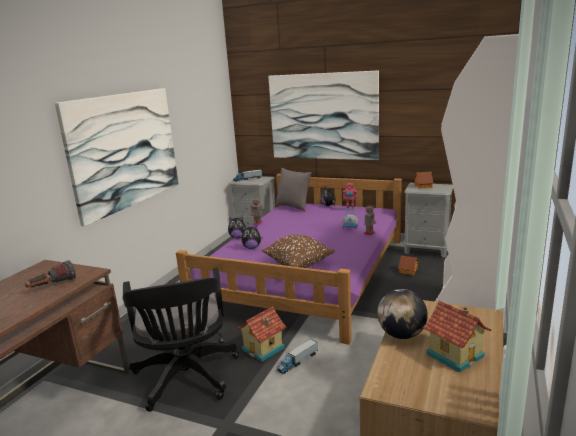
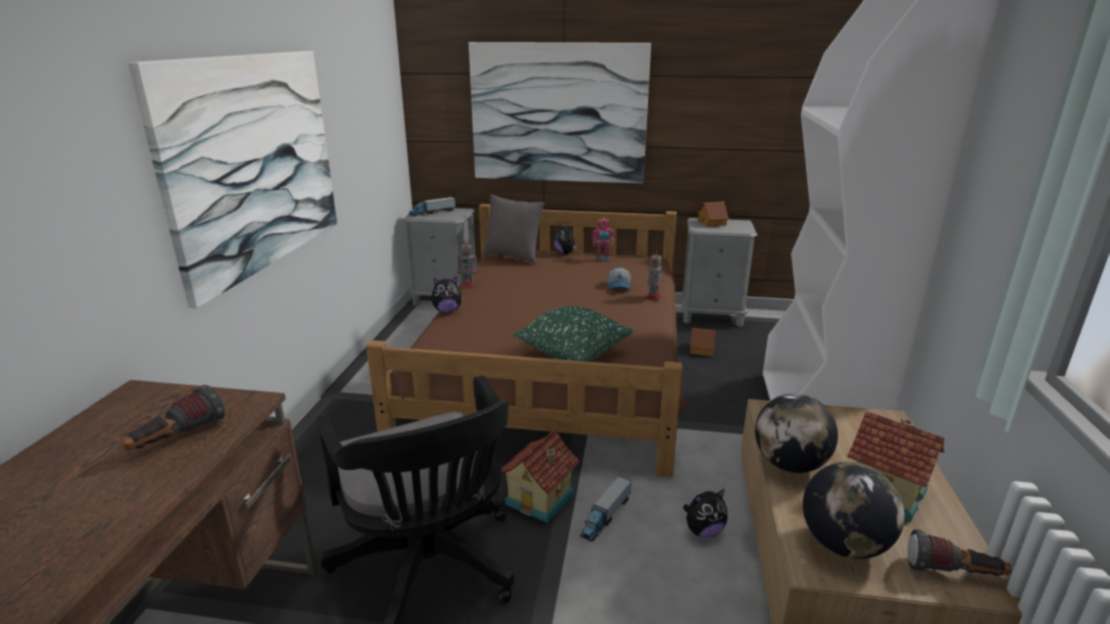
camera: 15 degrees left, 5 degrees up
(252, 247) = (481, 328): plush toy -> plush toy (703, 531)
(298, 265) = (573, 355): brown pillow -> green pillow
(307, 274) = (555, 362): purple bed -> brown bed
(407, 380) = (843, 545): none -> globe
(467, 402) = (953, 574): none -> flashlight

